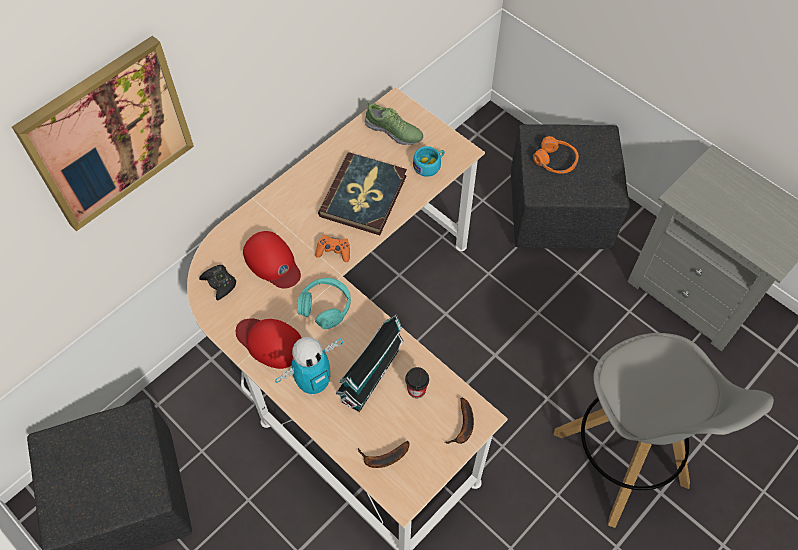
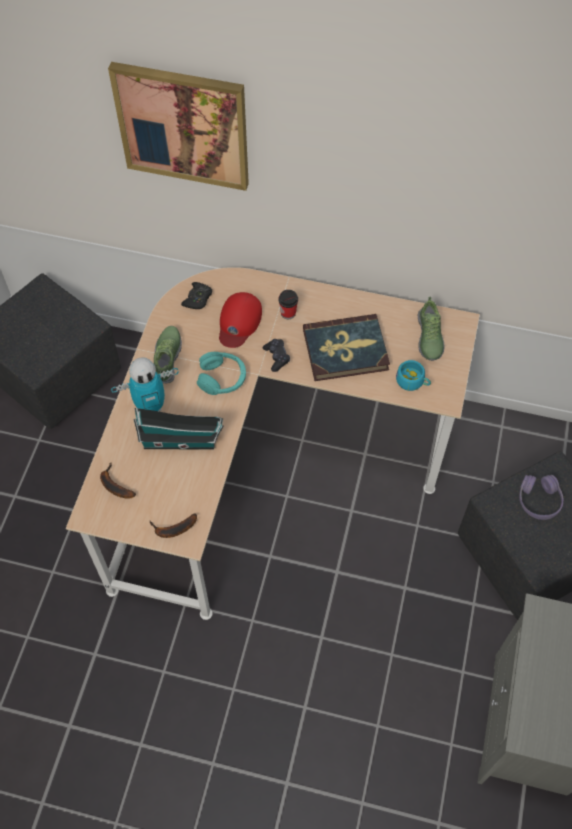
camera: 60 degrees right, 0 degrees up
(270, 342) = (167, 358): red cap -> shoe
(314, 383) = (150, 406): toy robot -> toy robot turned 45 degrees counterclockwise
(334, 251) = (276, 357): orange game controller -> black game controller
(416, 390) = (186, 479): cup -> cup (288, 313)
(555, 161) = (538, 500): orange headphones -> purple headphones
(621, 460) = (298, 732): grey stool -> none

